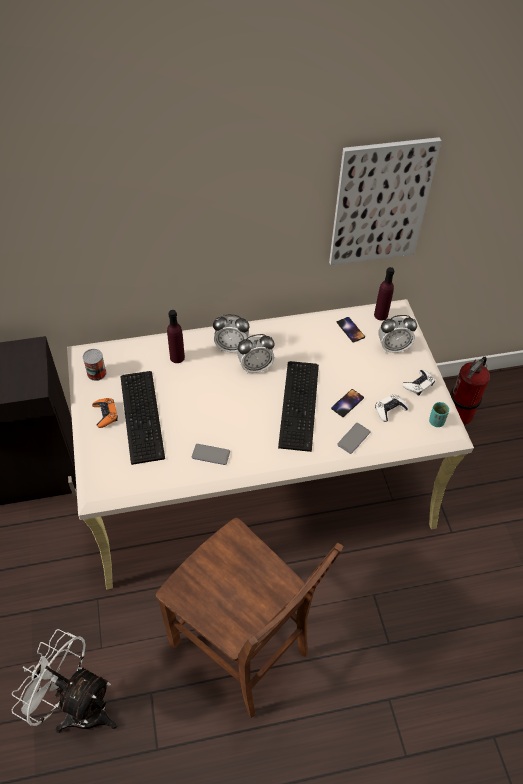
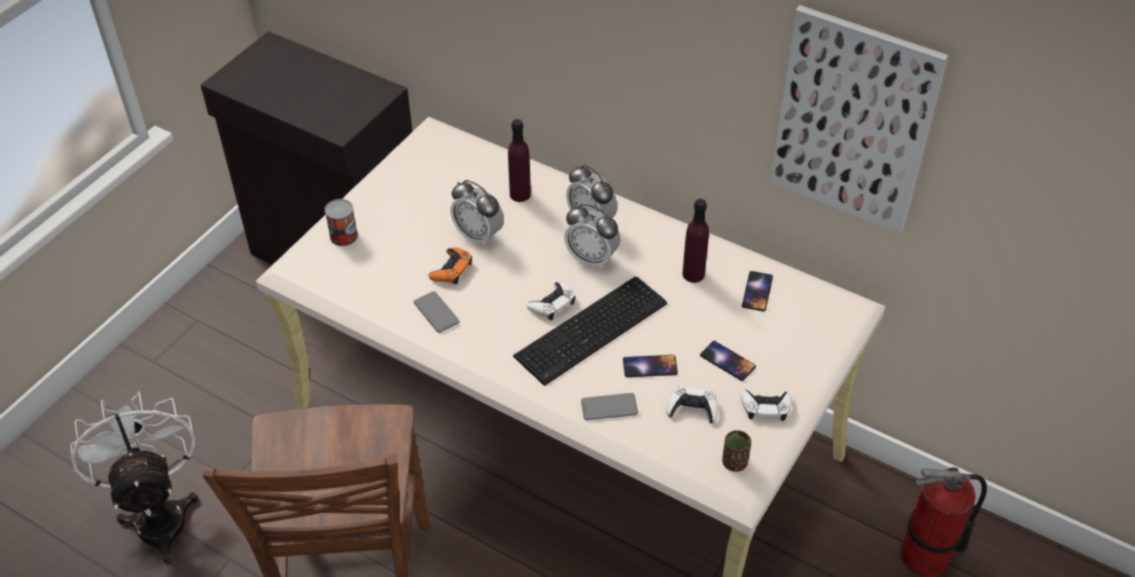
camera: 45 degrees right, 5 degrees down
(96, 373) = (422, 158): can -> can (343, 236)
(105, 414) = (383, 203): orange game controller -> orange game controller (451, 270)
(143, 415) = (418, 228): keyboard -> none
(264, 405) = (552, 304): none -> white game controller
(377, 374) = (727, 361): none -> phone
(381, 315) = (819, 300): purple bottle -> purple bottle (693, 274)
(393, 347) = (787, 346): alarm clock -> alarm clock (478, 235)
(436, 421) = (734, 462): turquoise cup -> brown cup

